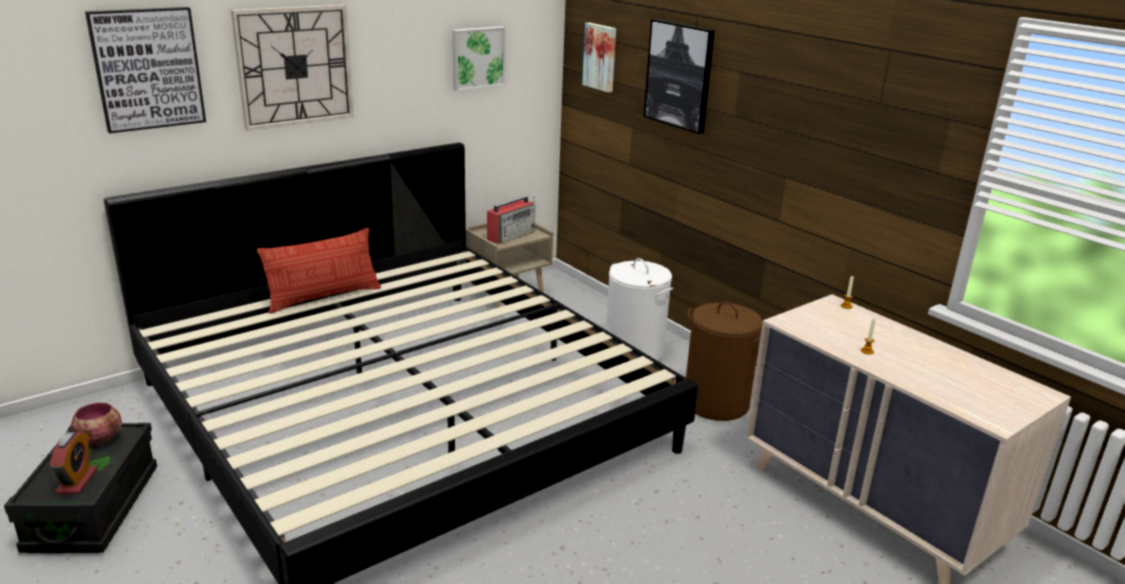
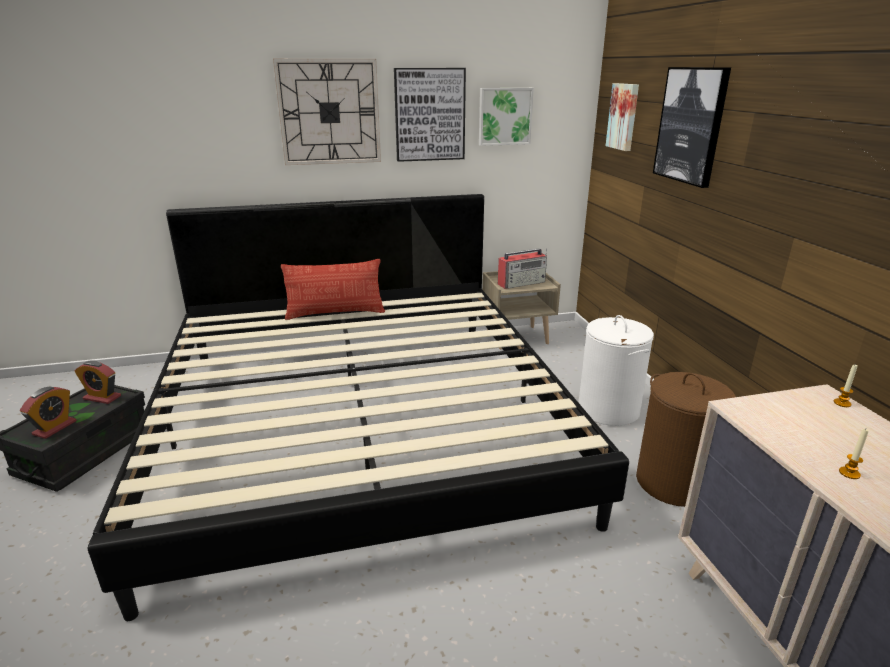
camera: 25 degrees right, 0 degrees up
(101, 439) = (102, 397): bowl -> alarm clock
(147, 69) = (203, 106): picture -> picture (429, 115)

